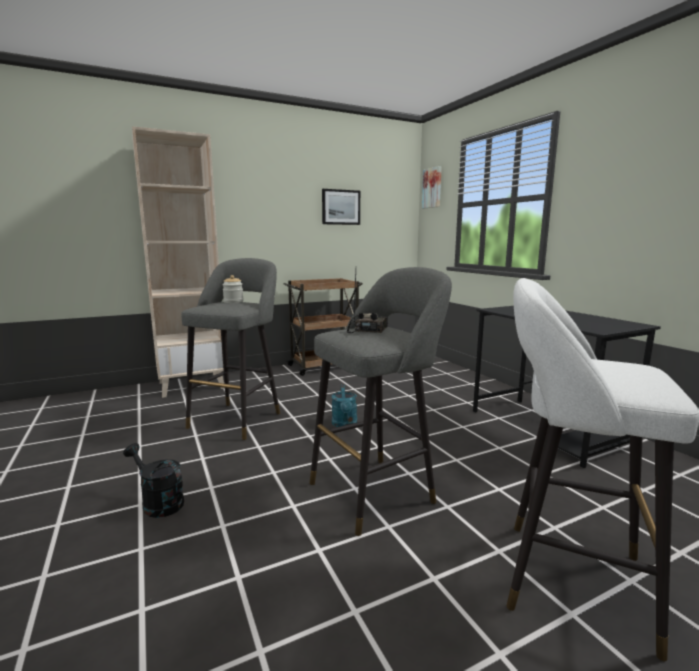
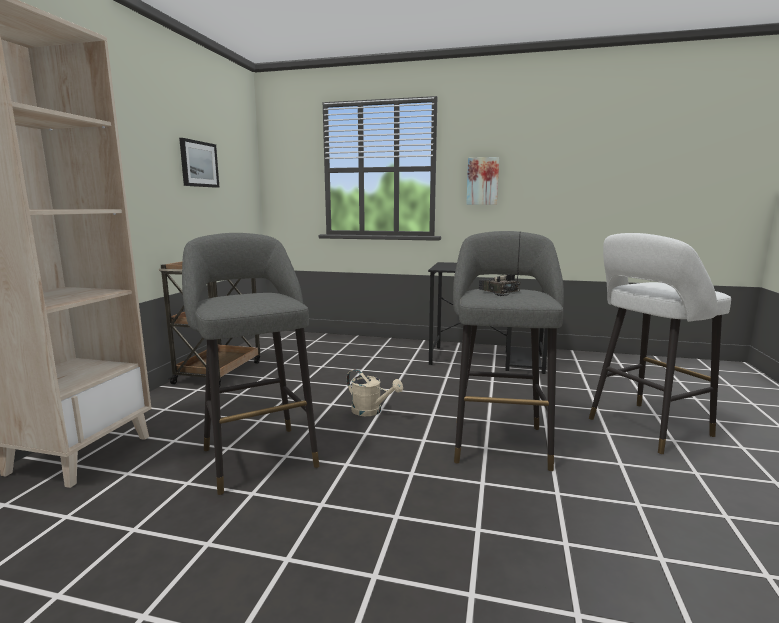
camera: 50 degrees left, 0 degrees up
(158, 502) = (386, 560): black watering can -> none
(233, 302) = (240, 295): jar -> none
(345, 424) = (371, 411): turquoise watering can -> beige watering can
(432, 188) = (282, 148): picture -> picture (482, 181)

